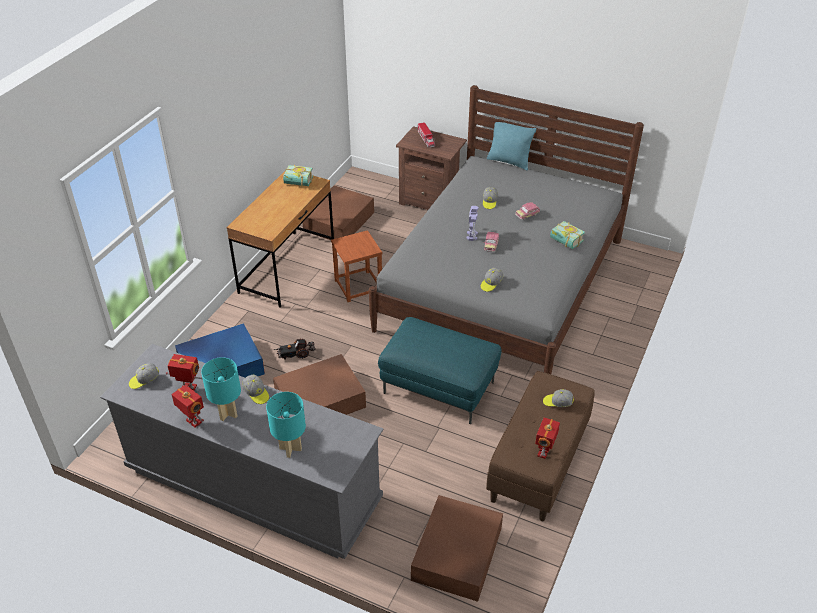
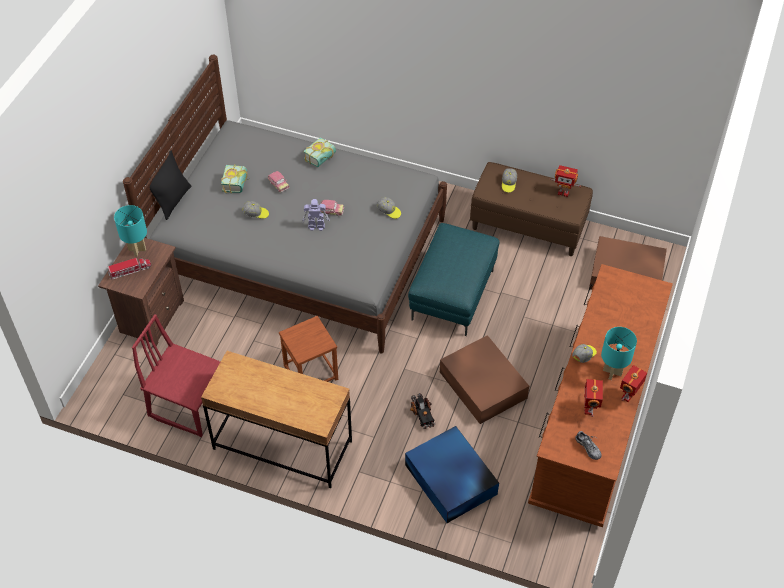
camera: 95 degrees left, 10 degrees up
(144, 380) = (588, 448): cap -> shoe
(253, 485) = (593, 422): grey dresser -> brown dresser
(290, 449) = (639, 321): turquoise table lamp -> turquoise table lamp (137, 250)
(297, 183) = (235, 381): book -> book (238, 184)
(340, 221) = (189, 404): brown storage box -> red chair
(509, 162) = (173, 201): turquoise pillow -> black pillow

